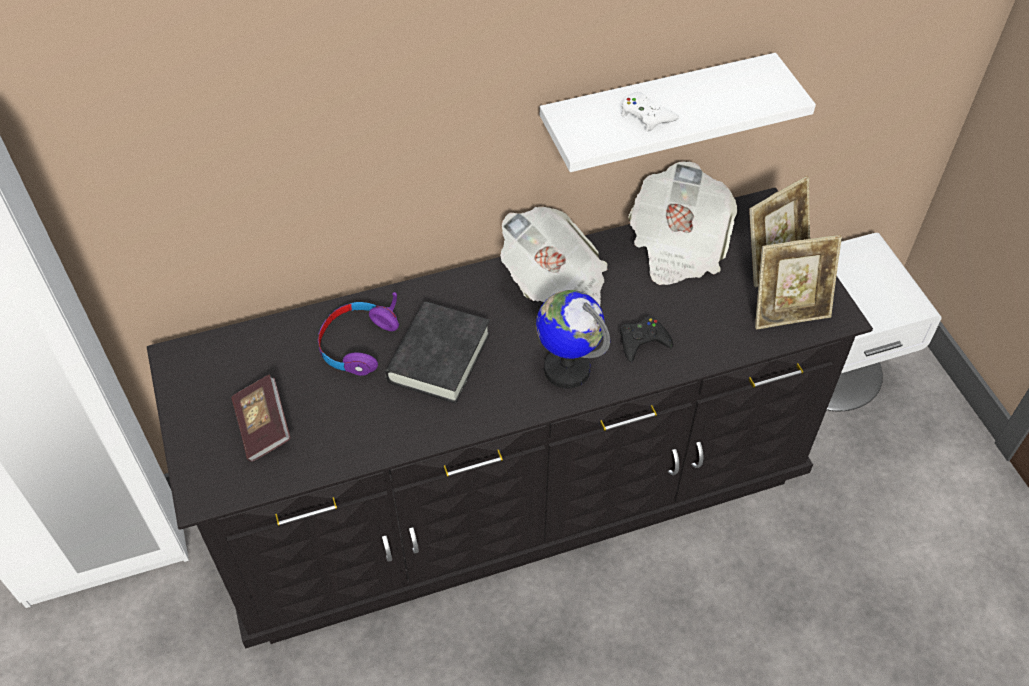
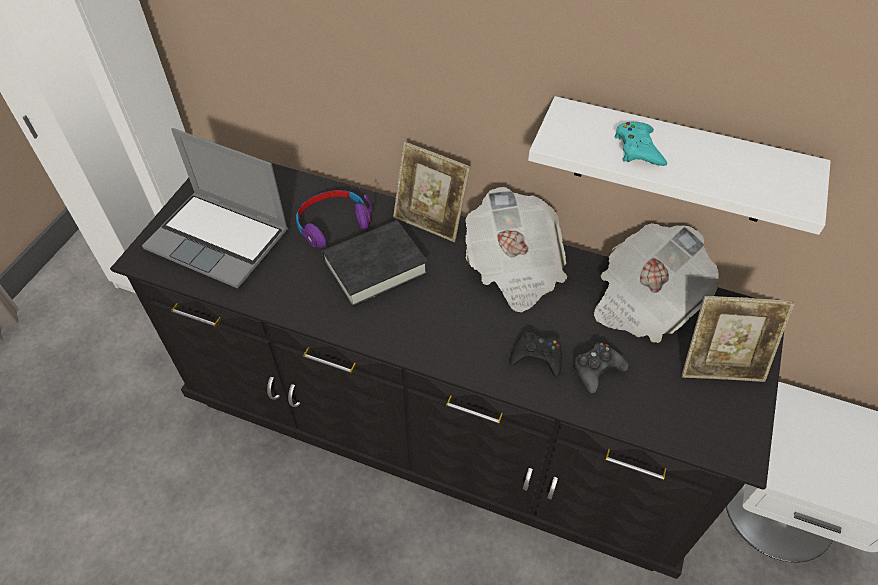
camera: 40 degrees right, 0 degrees up
(263, 427) = (220, 240): book -> laptop
(566, 369) = (456, 337): globe -> none
(646, 116) = (638, 149): white game controller -> turquoise game controller
(694, 322) = (596, 370): none -> black game controller
(788, 312) = (693, 417): picture frame -> picture frame (430, 221)

